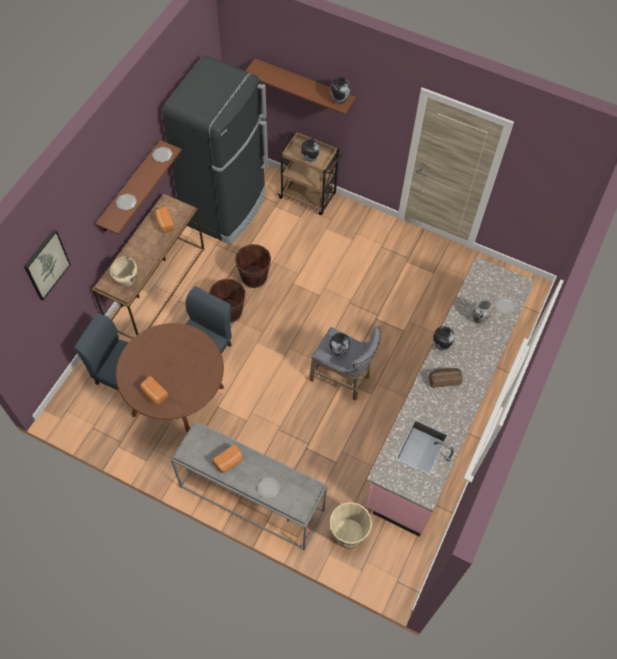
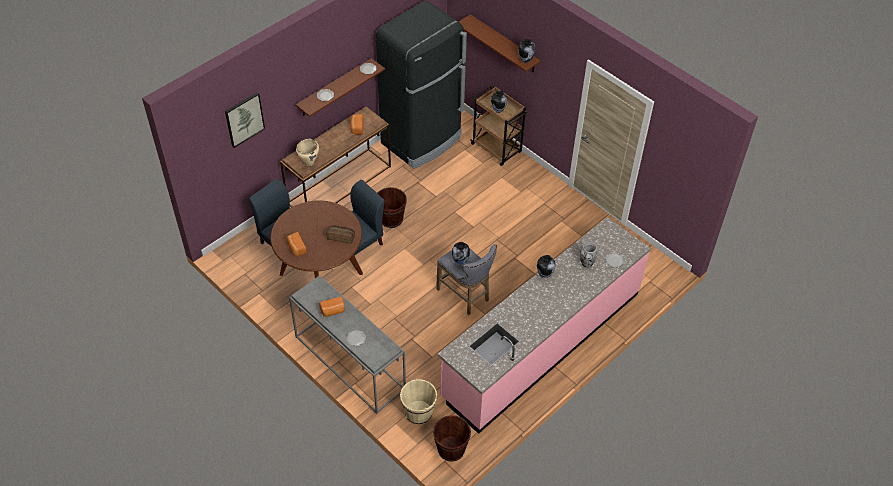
camera: 20 degrees right, 10 degrees down
(254, 277) = (423, 198): brown bucket -> brown bucket (451, 449)
(444, 379) = (535, 300): bread -> bread (341, 237)

